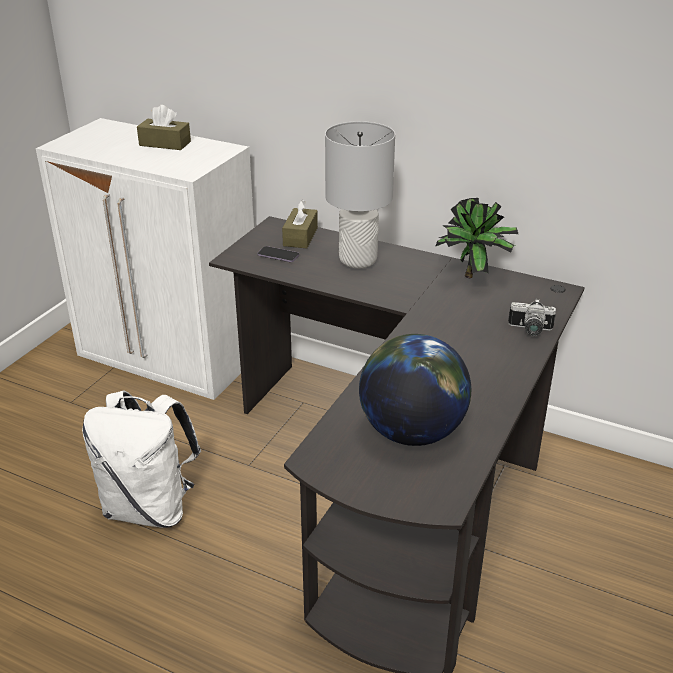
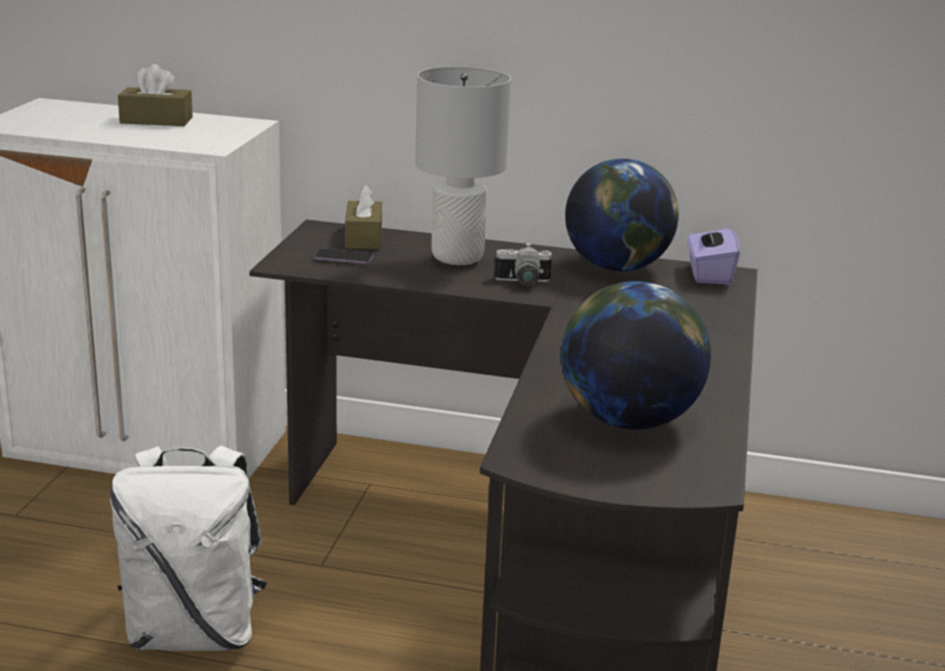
camera: 15 degrees left, 10 degrees down
(474, 278) = (617, 267): potted plant -> globe
(530, 330) = (716, 313): camera -> camera (522, 283)
(542, 290) = (709, 274): none -> purple tissue box

